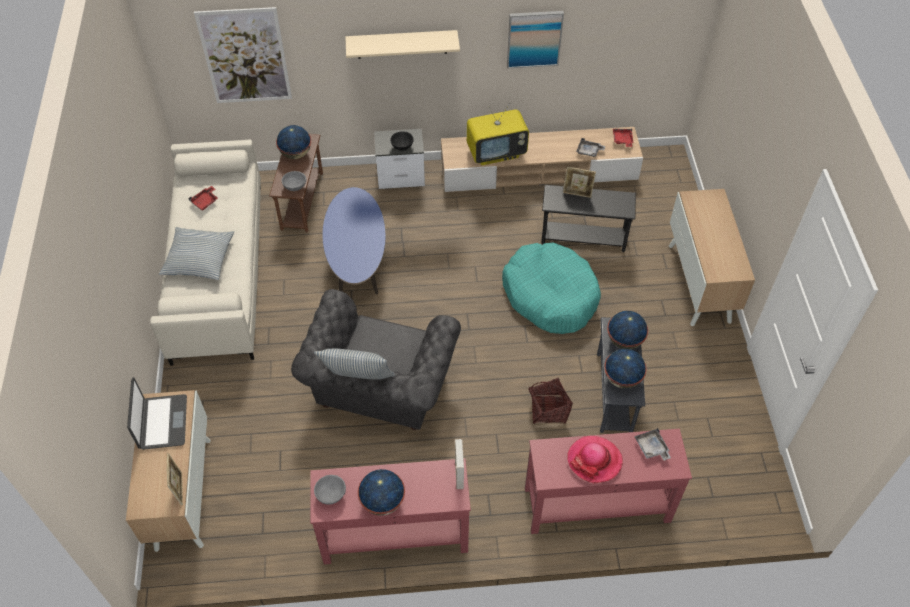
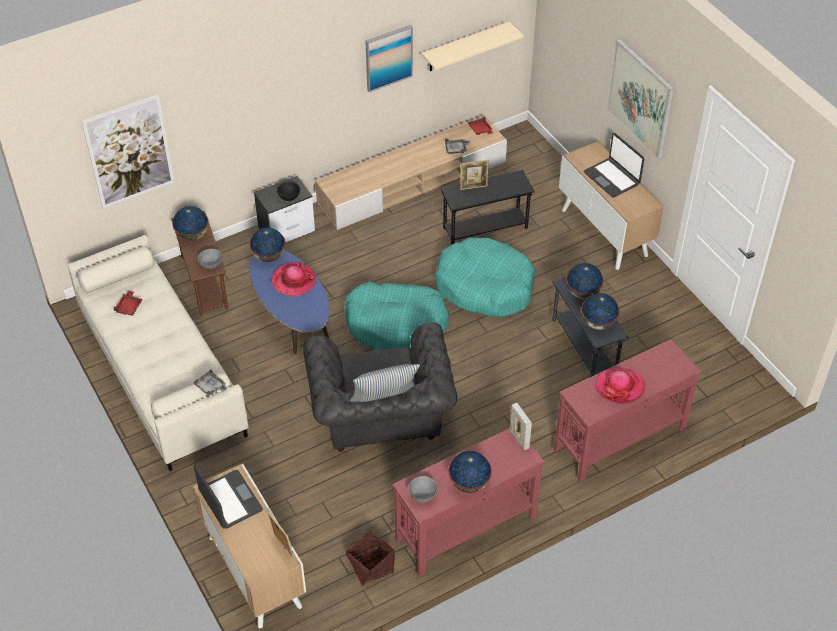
camera: 25 degrees left, 5 degrees down
(199, 259) = (158, 359): pillow -> none
(354, 197) = (269, 256): none -> globe
(362, 228) = (293, 281): none -> hat
(402, 44) = (273, 97): beige shelf -> beige shelf (465, 47)
(446, 302) = (396, 324): none -> turquoise dog bed
(496, 152) = (374, 176): television -> none
(548, 410) = (537, 380): basket -> basket (371, 566)
(651, 448) = (658, 361): grey tray -> grey tray (211, 387)
(716, 232) = (612, 178): none -> laptop
(766, 158) = (640, 98): none -> picture

